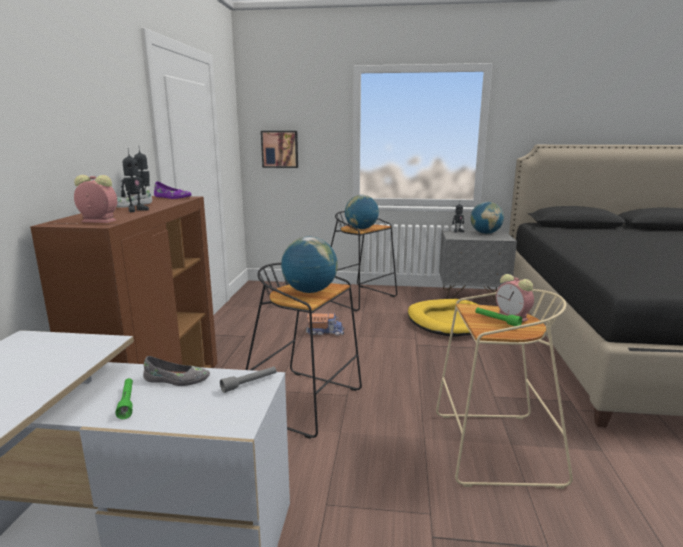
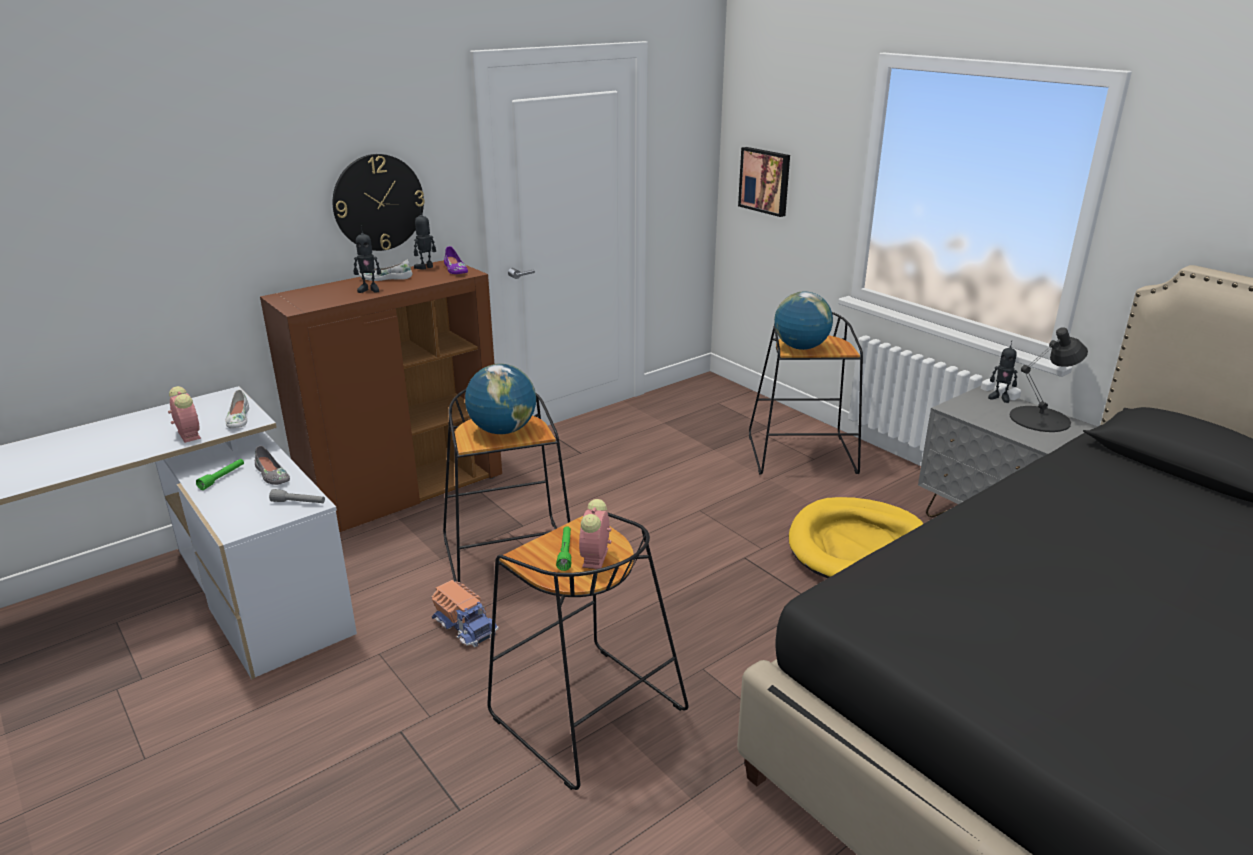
camera: 45 degrees right, 10 degrees up
(84, 346) = (238, 419): none -> white shoe
(97, 221) = (304, 302): alarm clock -> alarm clock (188, 434)
(102, 141) = (378, 202): none -> wall clock
(325, 332) = (669, 487): toy truck -> toy truck (465, 625)
(485, 233) = (1041, 419): globe -> black table lamp
(493, 449) = (584, 712): beige stool -> black stool

